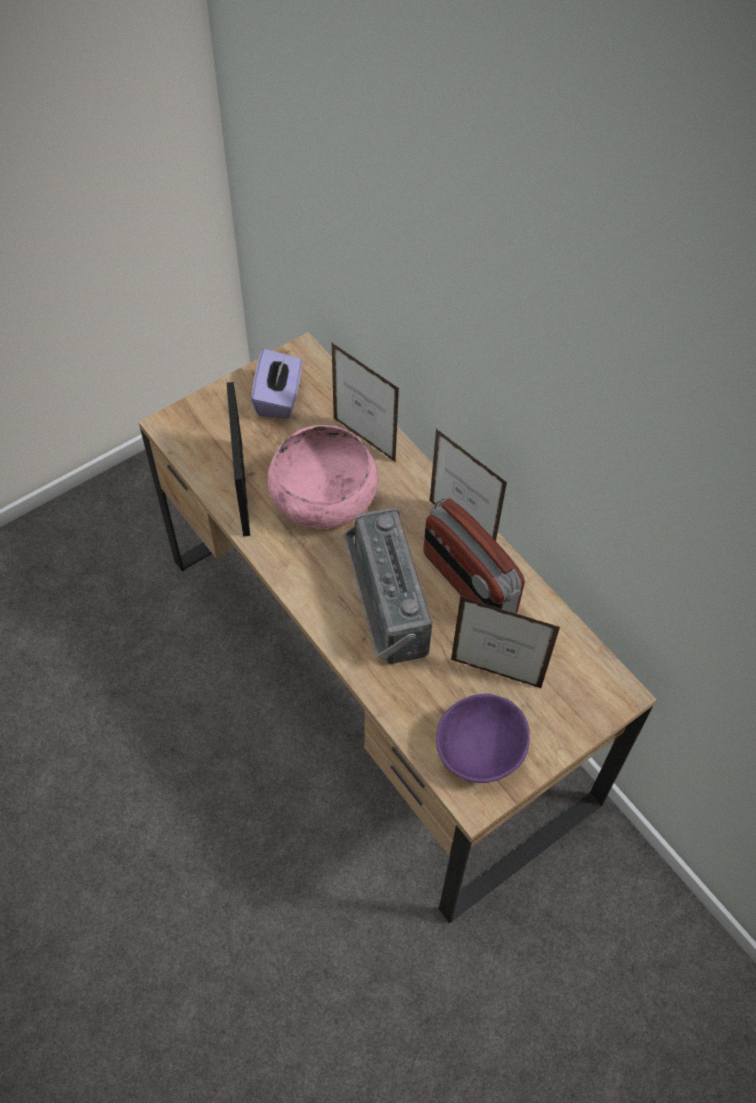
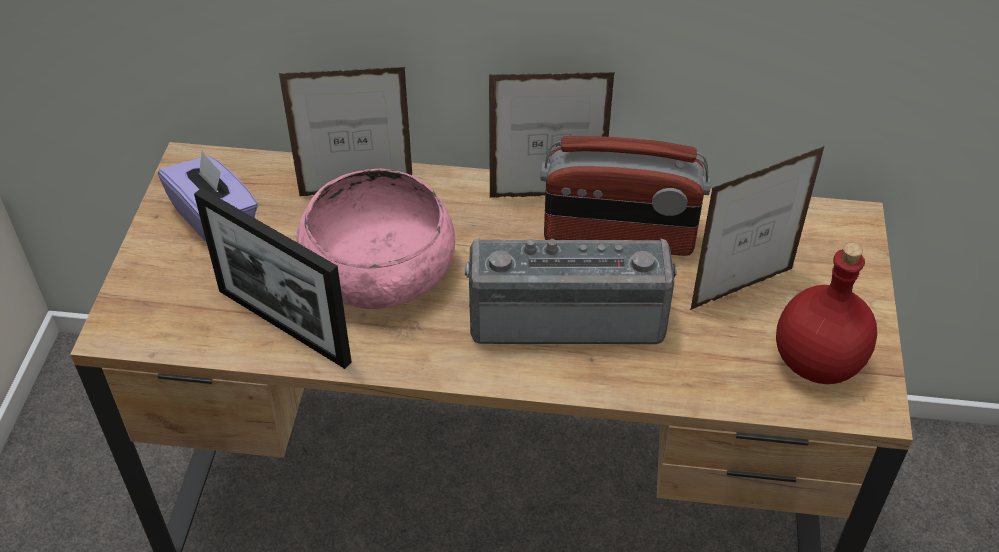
camera: 45 degrees left, 10 degrees down
(383, 604) = (567, 315): radio -> radio turned 150 degrees clockwise
(480, 751) = (818, 361): purple bowl -> red bottle

